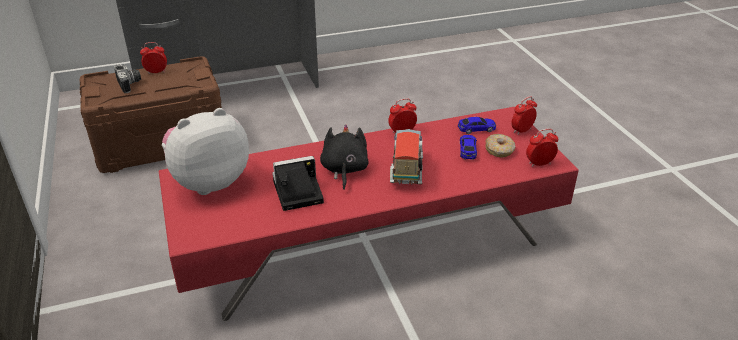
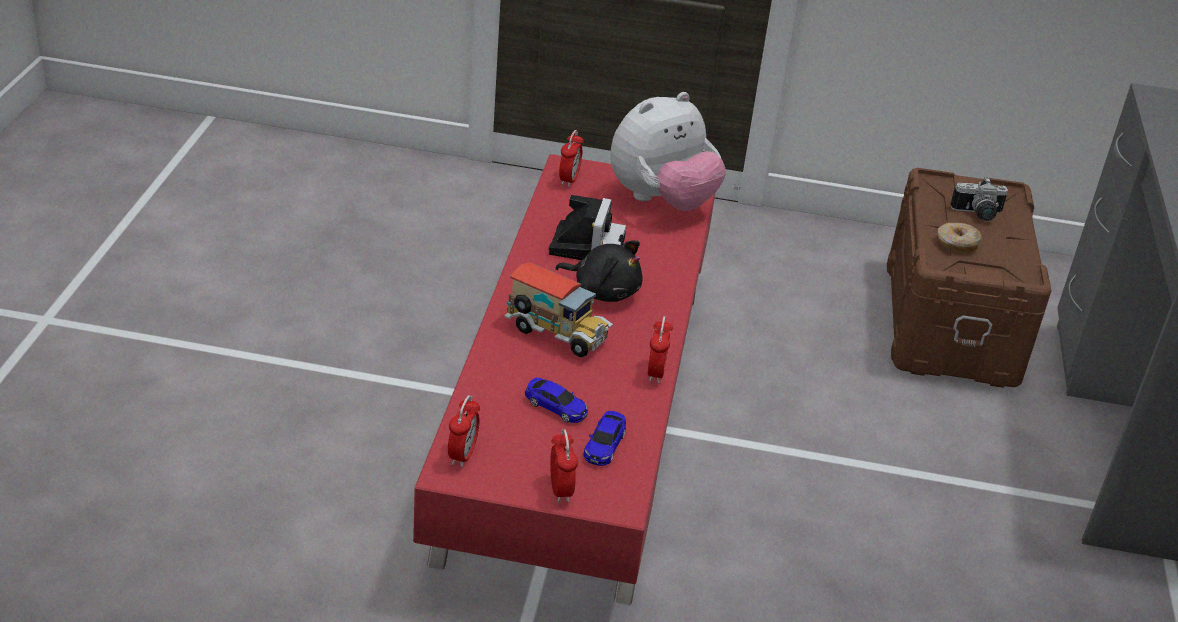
camera: 115 degrees right, 0 degrees up
(156, 72) = (1012, 242): alarm clock -> alarm clock (569, 180)
(209, 181) = (661, 201): plush toy -> plush toy turned 60 degrees clockwise
(499, 150) = (529, 436): donut -> donut (956, 244)

